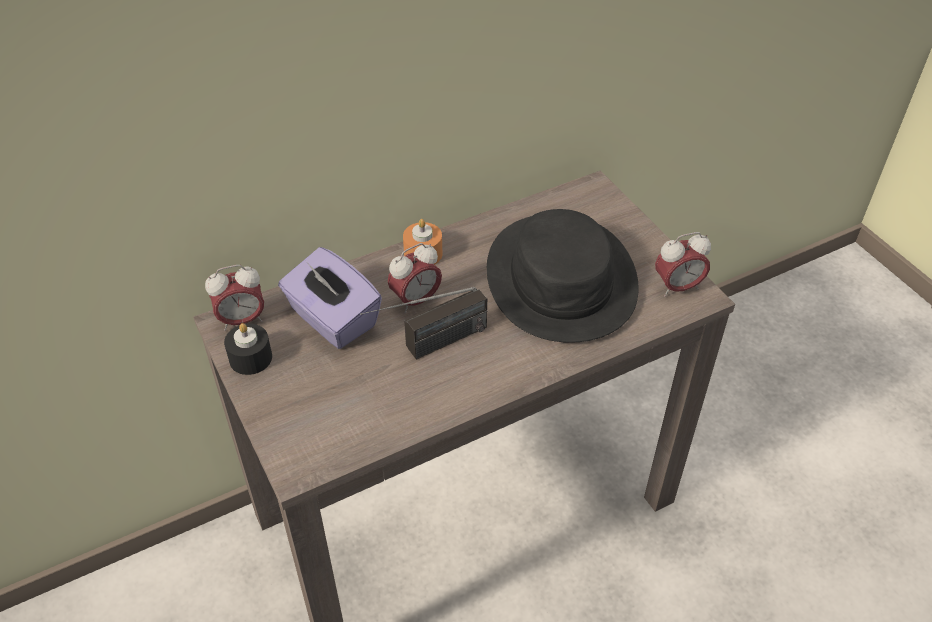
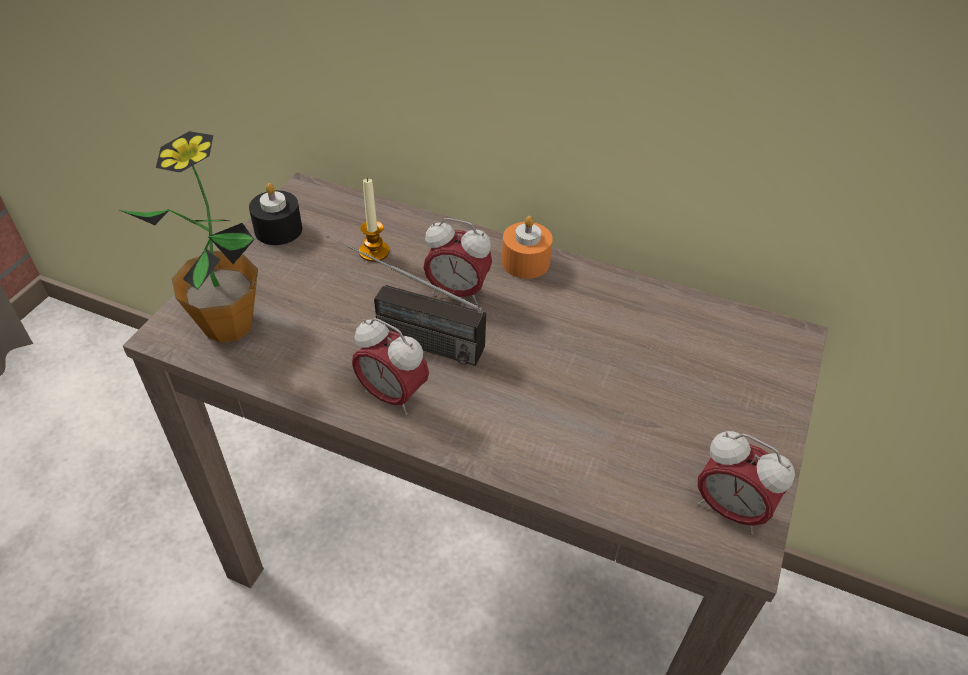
camera: 50 degrees right, 0 degrees up
(242, 320) = (318, 199): alarm clock -> alarm clock (392, 395)
(323, 431) = (228, 325): none -> potted plant
(332, 319) = (374, 251): purple tissue box -> candle
(562, 279) = (615, 388): black hat -> none

